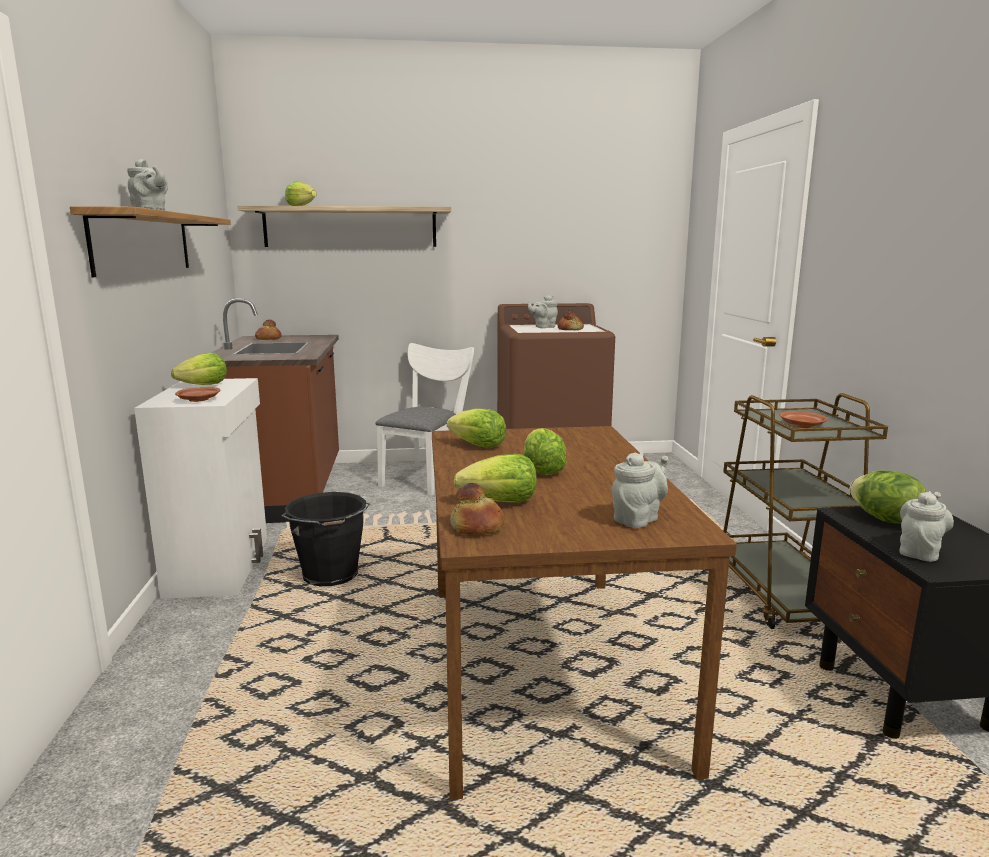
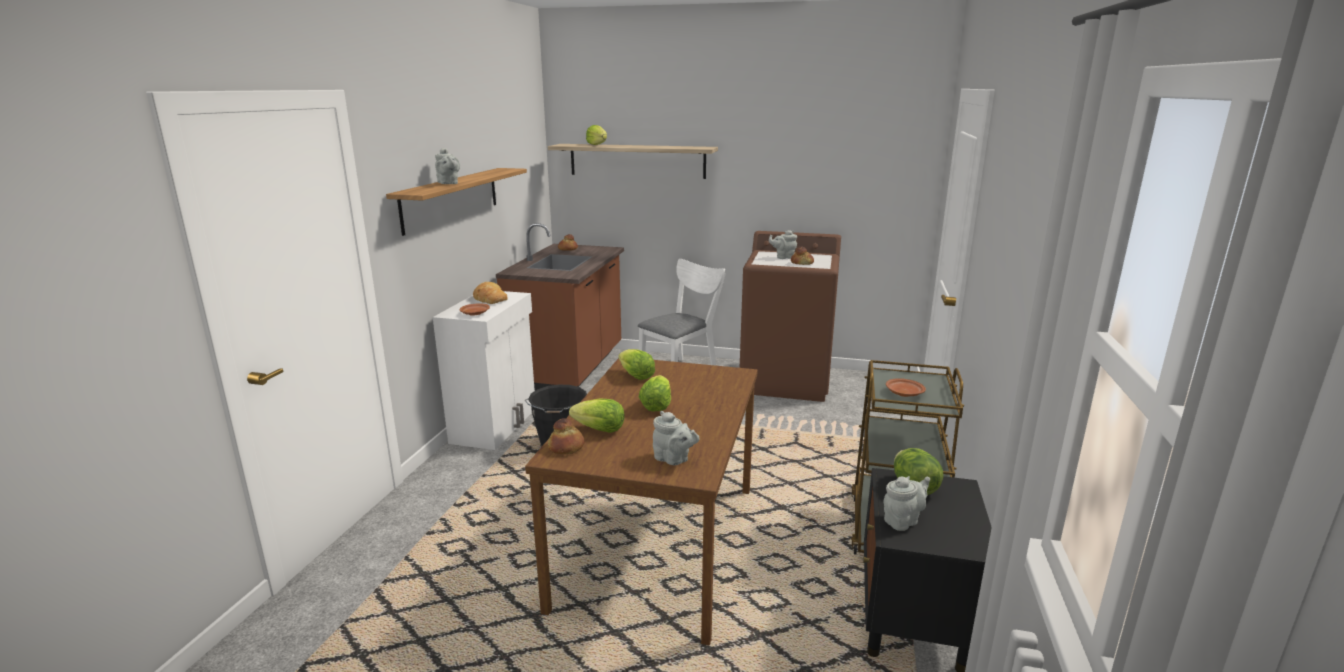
camera: 20 degrees right, 5 degrees up
(204, 385) = (489, 298): lettuce -> bread
(638, 519) = (673, 459): grey teapot -> grey teapot turned 60 degrees clockwise

